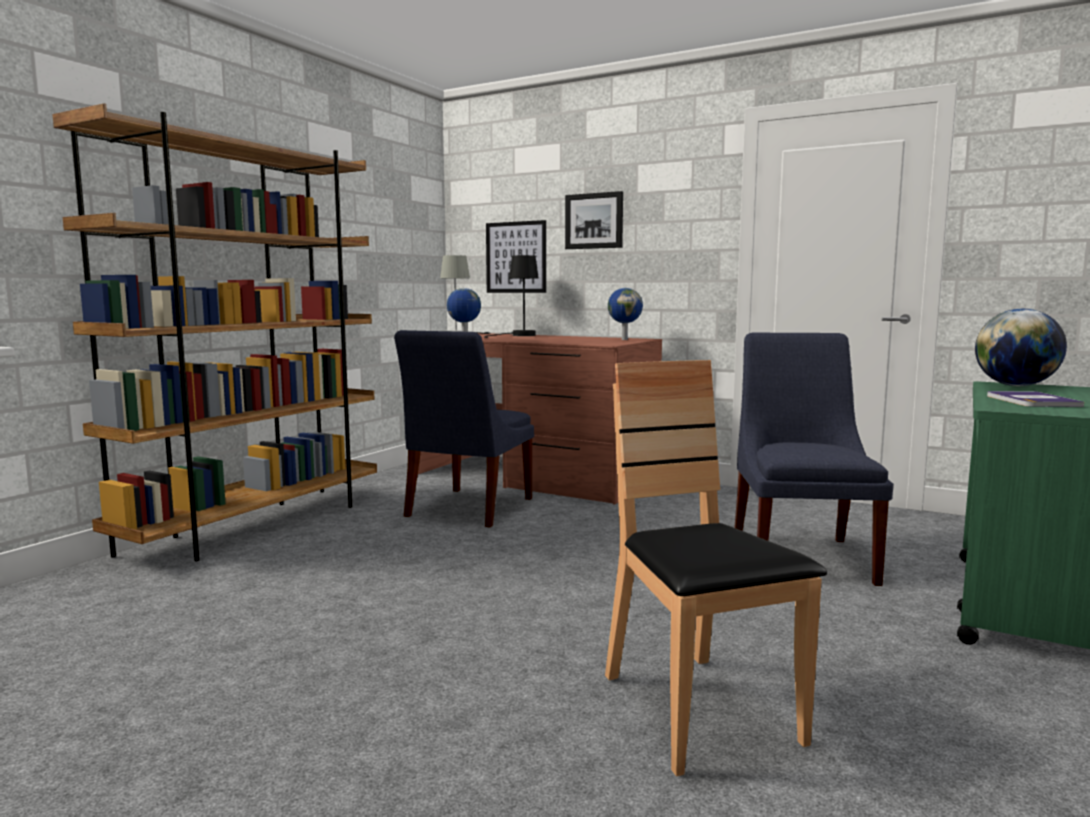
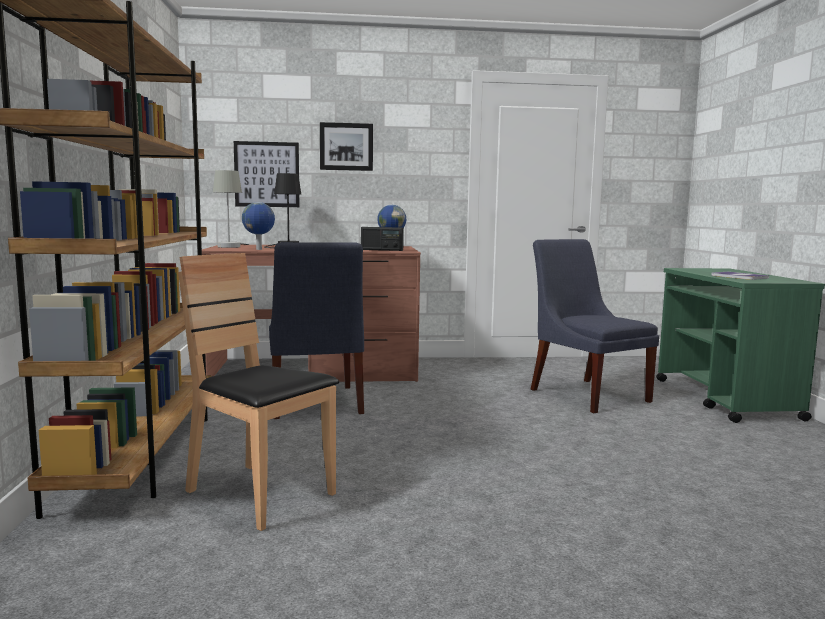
camera: 35 degrees left, 0 degrees up
(588, 342) = (382, 250): none -> radio
(697, 711) = (704, 490): brown chair -> brown chair (259, 494)
(1015, 385) = (693, 269): globe -> none

